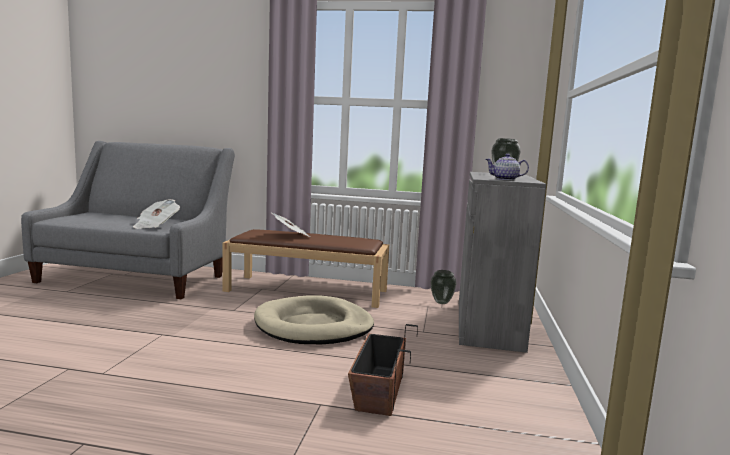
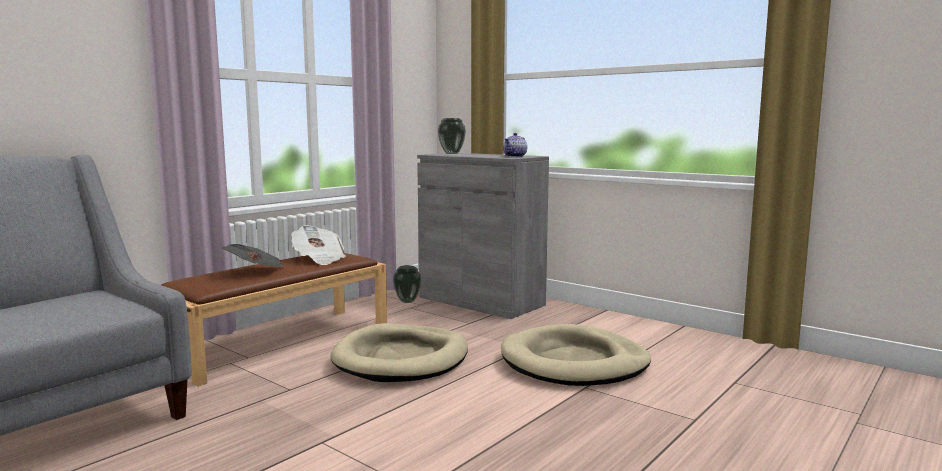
camera: 60 degrees left, 0 degrees up
(156, 226) = (90, 312): newspaper -> newspaper (319, 259)
(379, 390) = (574, 362): planter -> beige dog bed

